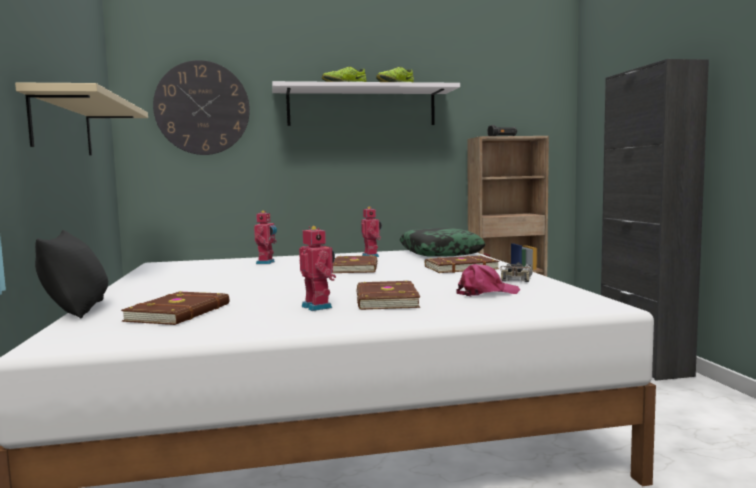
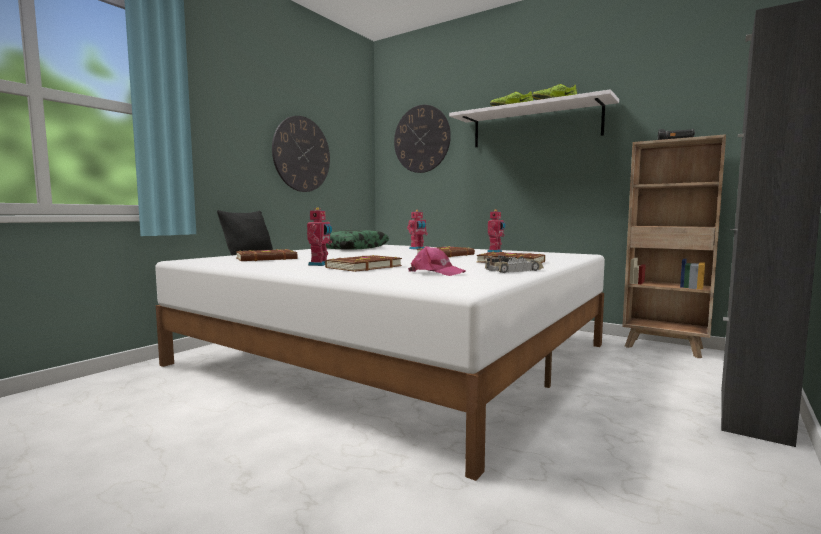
camera: 45 degrees right, 0 degrees up
(62, 125) = (302, 154): beige shelf -> wall clock
(439, 253) = (556, 255): pillow -> pillow (351, 248)

